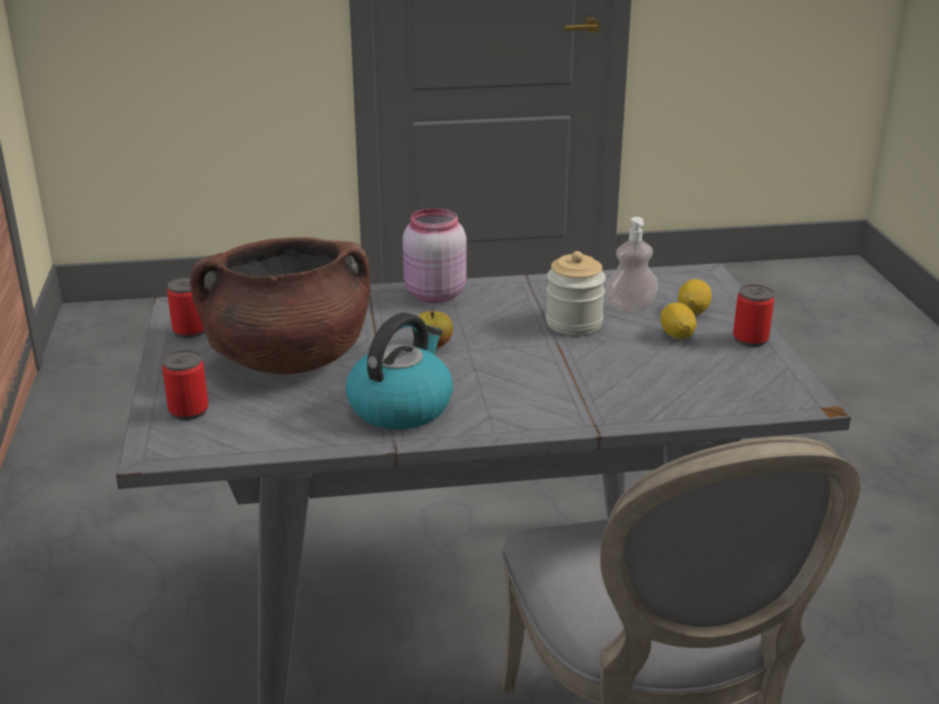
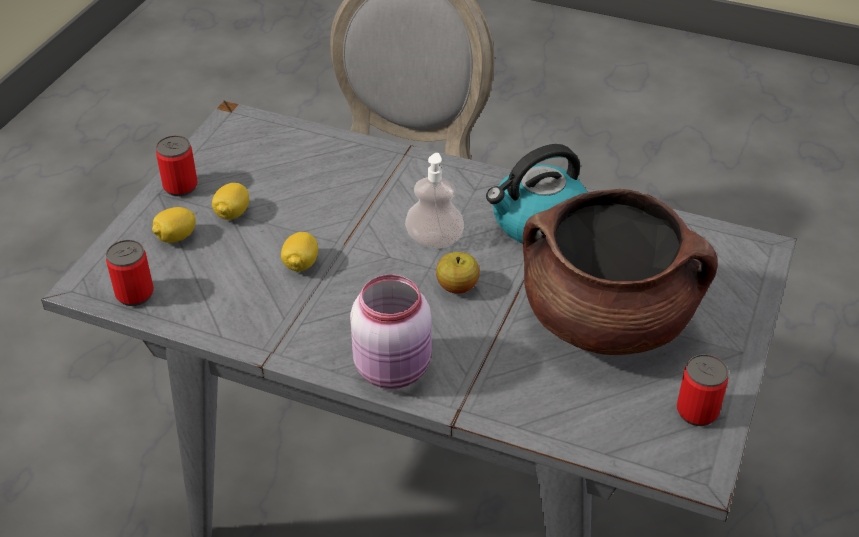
camera: 150 degrees left, 15 degrees up
(188, 411) = (724, 285): can -> can (135, 294)
(574, 323) = (301, 264): jar -> lemon
(630, 307) = (223, 266): soap dispenser -> soap dispenser (434, 240)

